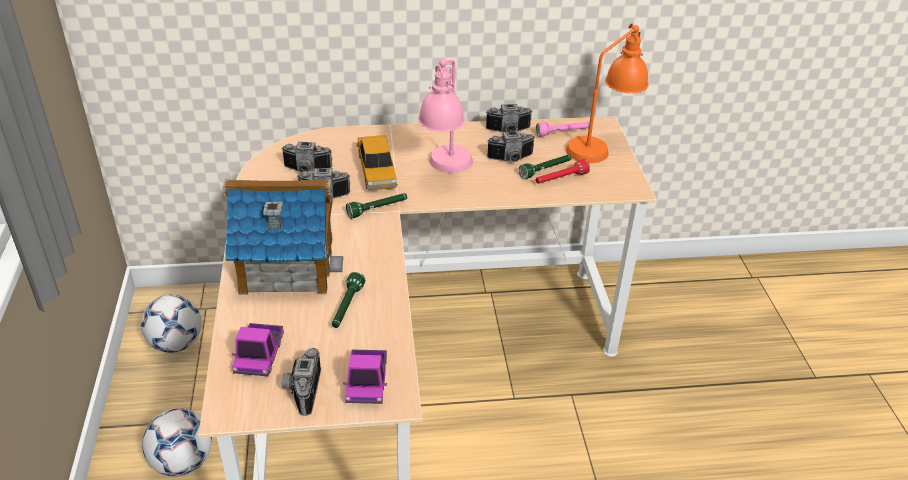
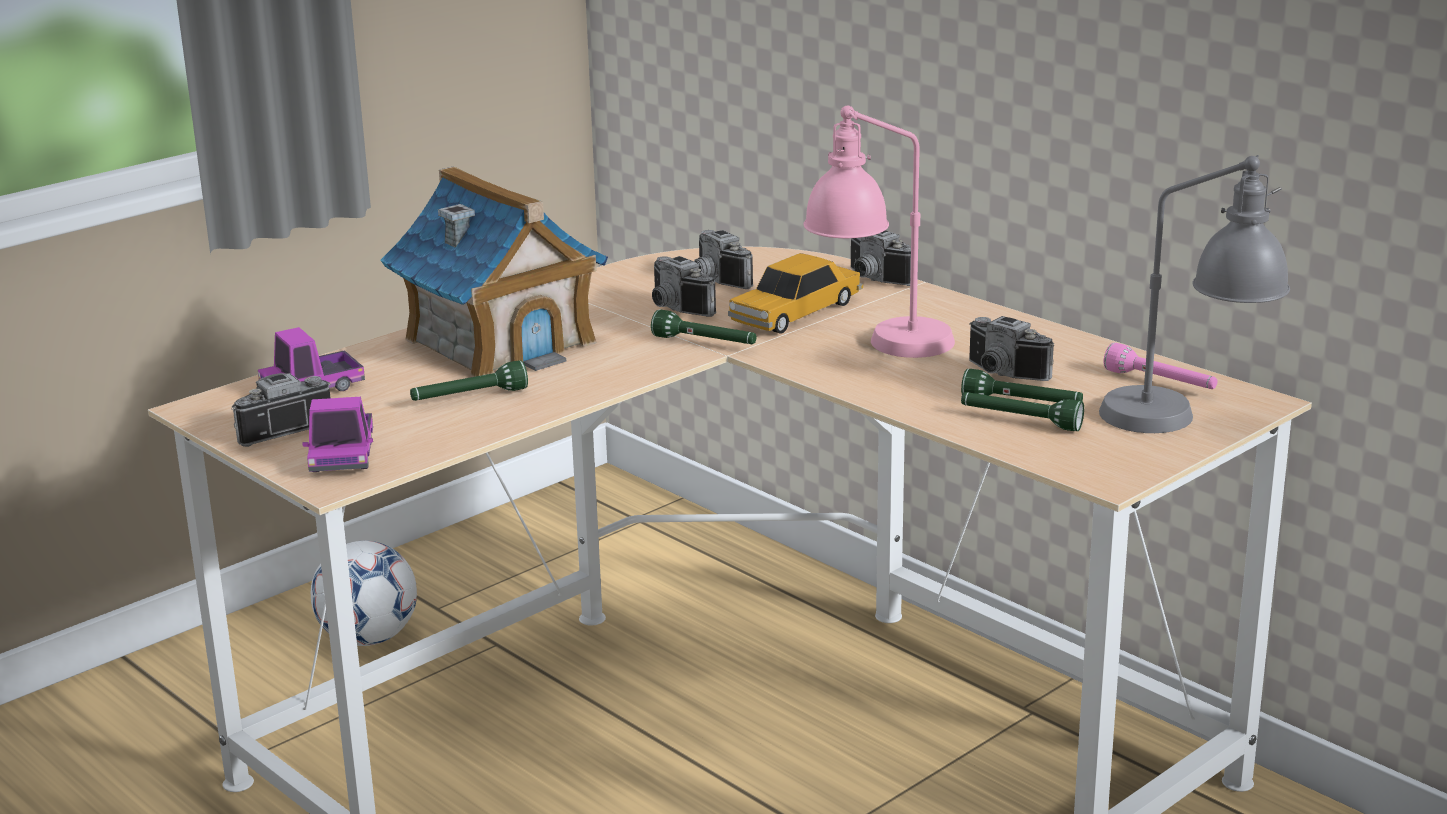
camera: 55 degrees right, 15 degrees down
(176, 343) = (551, 535): football -> none
(367, 382) = (342, 456): toy truck -> toy truck turned 60 degrees counterclockwise
(508, 131) = (1077, 349): camera -> camera (874, 279)
(561, 179) = (1020, 421): red flashlight -> green flashlight
(601, 146) = (1187, 419): orange table lamp -> grey table lamp

